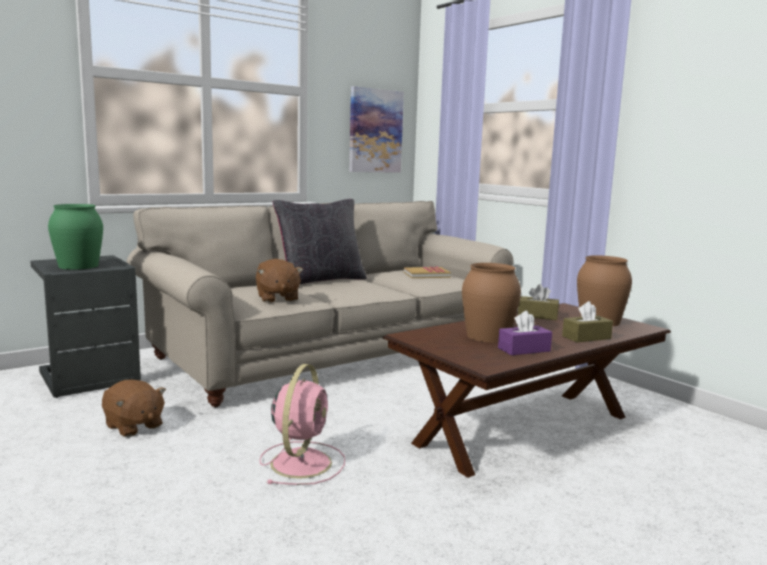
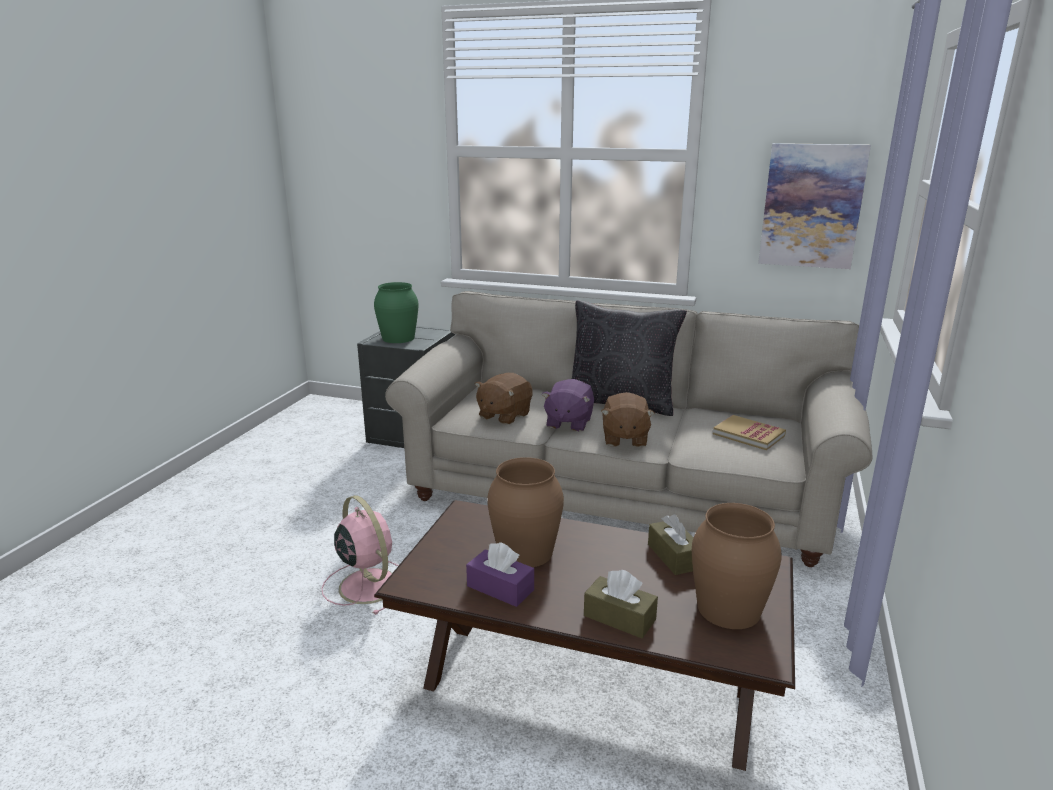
camera: 55 degrees right, 10 degrees up
(133, 426) = (355, 490): brown plush toy -> brown plush toy (624, 439)
(302, 462) = (367, 584): pink fan -> pink fan turned 105 degrees counterclockwise
(322, 294) = (568, 423): none -> purple plush toy

